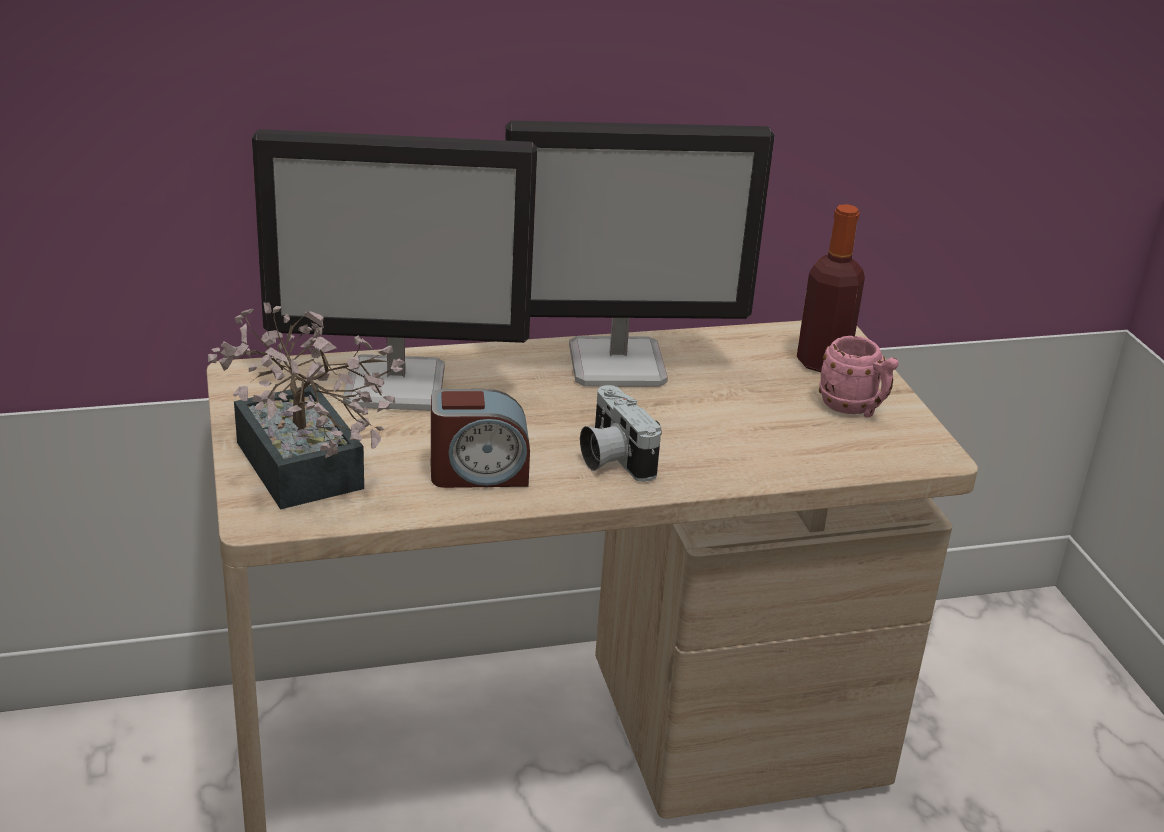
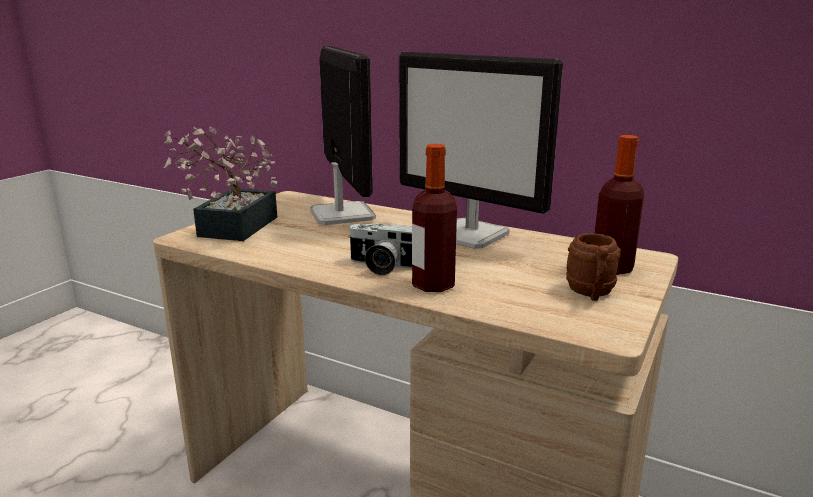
camera: 45 degrees right, 10 degrees down
(397, 385) = (341, 214): monitor -> monitor turned 150 degrees counterclockwise
(478, 473) = (303, 251): alarm clock -> none
(611, 458) = (381, 267): camera -> camera turned 90 degrees counterclockwise
(706, 461) = (433, 285): none -> bottle
(854, 409) = (591, 294): pink mug -> brown mug

